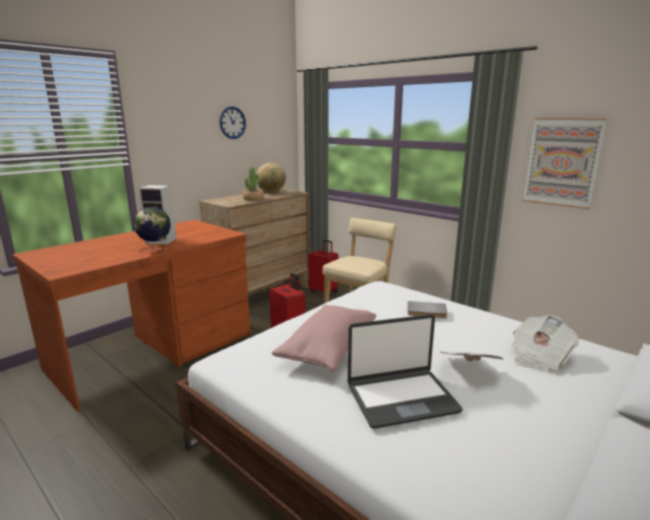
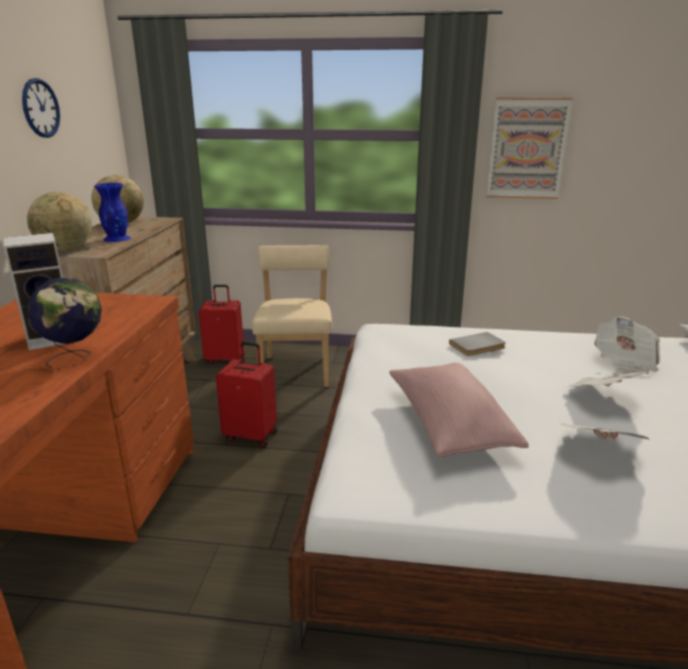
camera: 35 degrees left, 5 degrees up
(220, 201) = (65, 250): none -> globe
(253, 199) = (117, 238): potted plant -> blue vase
(401, 398) = (598, 450): laptop -> newspaper

